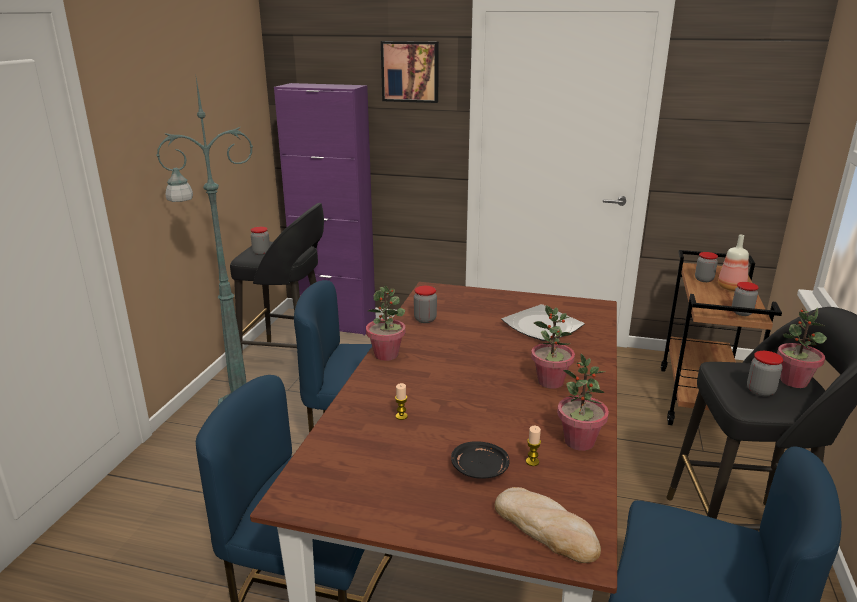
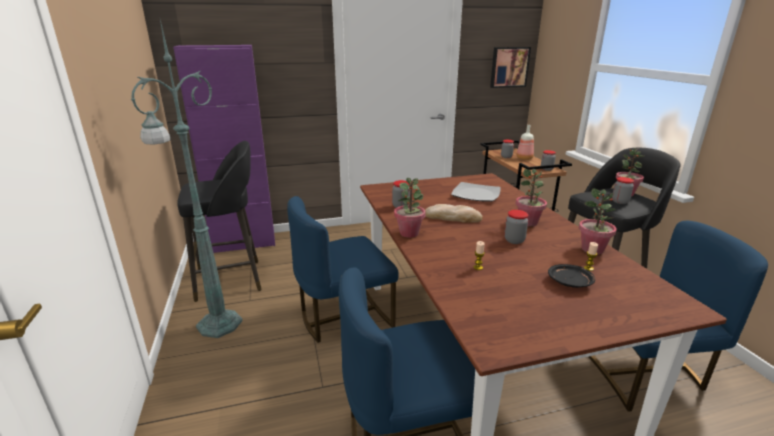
camera: 30 degrees left, 0 degrees up
(261, 253) = (202, 190): jar -> jar (514, 240)
(410, 71) = (286, 33): picture -> picture (509, 67)
(546, 528) = (652, 301): bread -> bread (453, 217)

